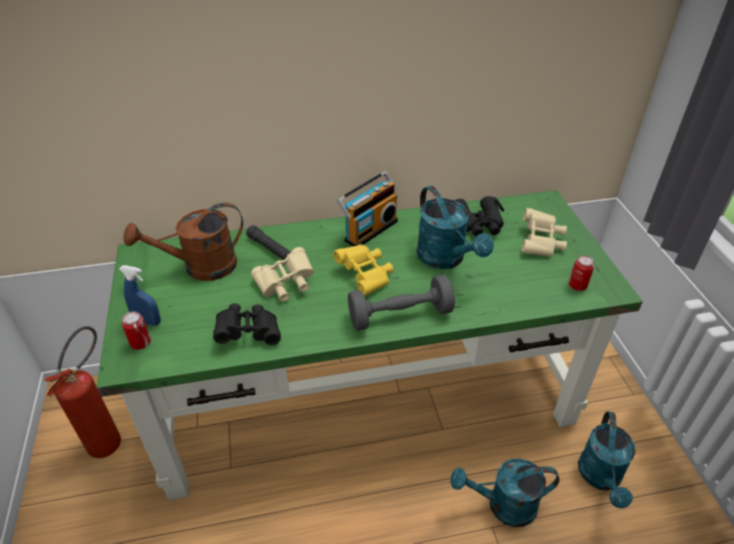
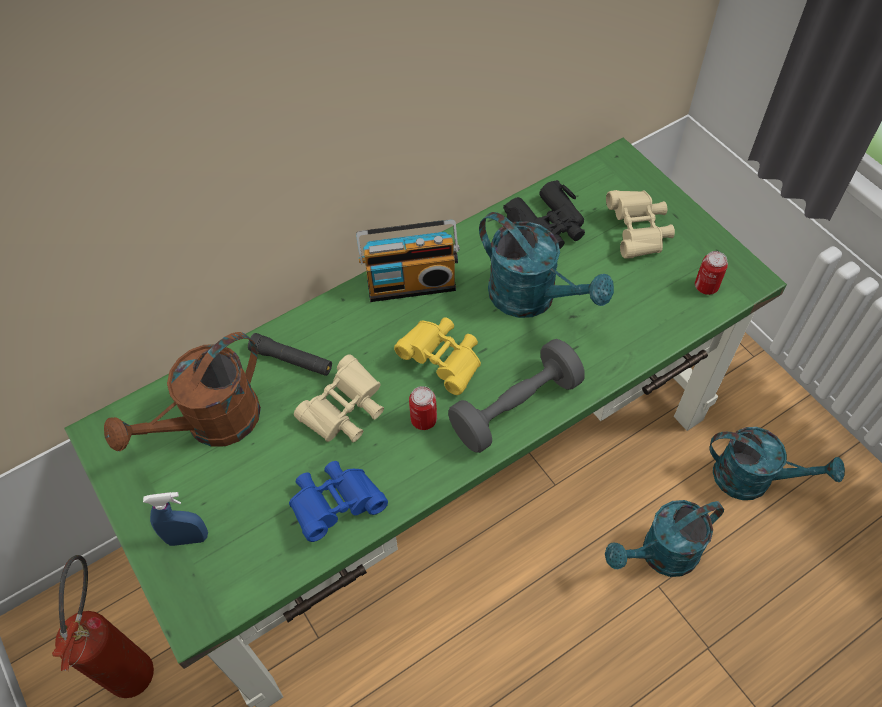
camera: 20 degrees left, 15 degrees up
(140, 343) = (198, 575): can -> can (424, 419)
(249, 333) = (336, 504): black binoculars -> blue binoculars
(369, 229) = (411, 283): radio -> radio turned 60 degrees clockwise
(601, 478) = (753, 479): turquoise watering can -> turquoise watering can turned 60 degrees counterclockwise

